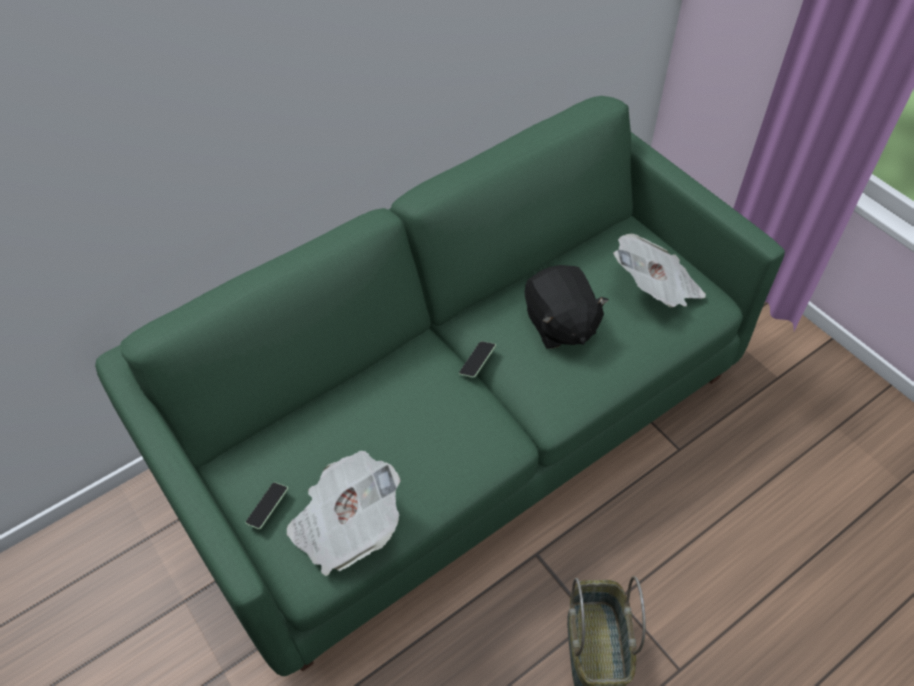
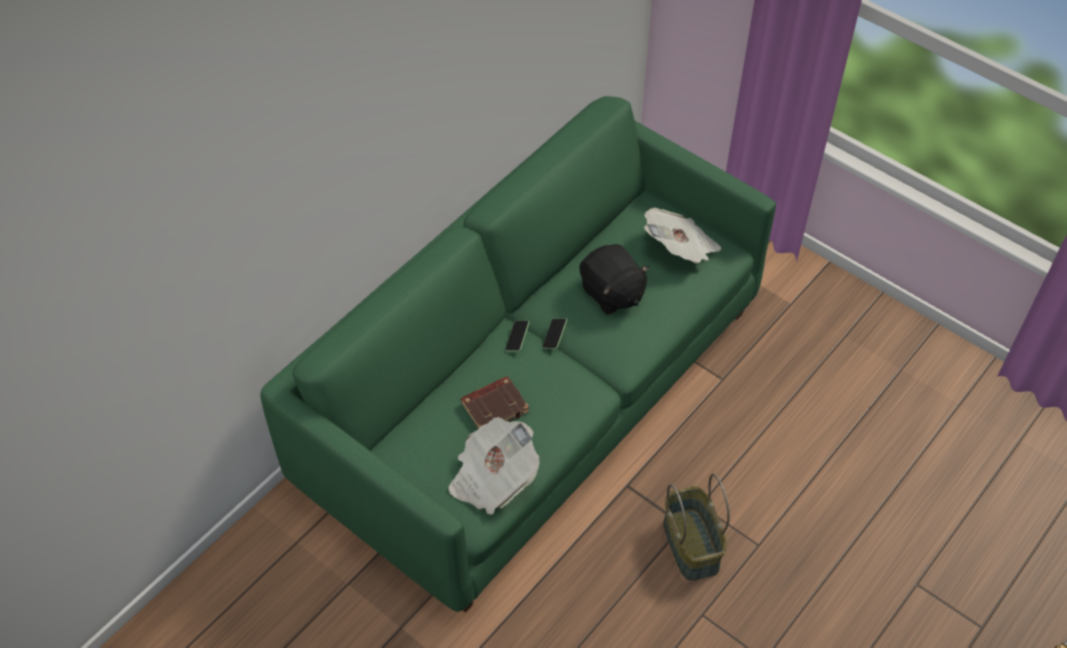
camera: 15 degrees left, 0 degrees up
(268, 508) = (428, 479): phone -> phone (517, 339)
(379, 434) = (495, 406): none -> brown book

